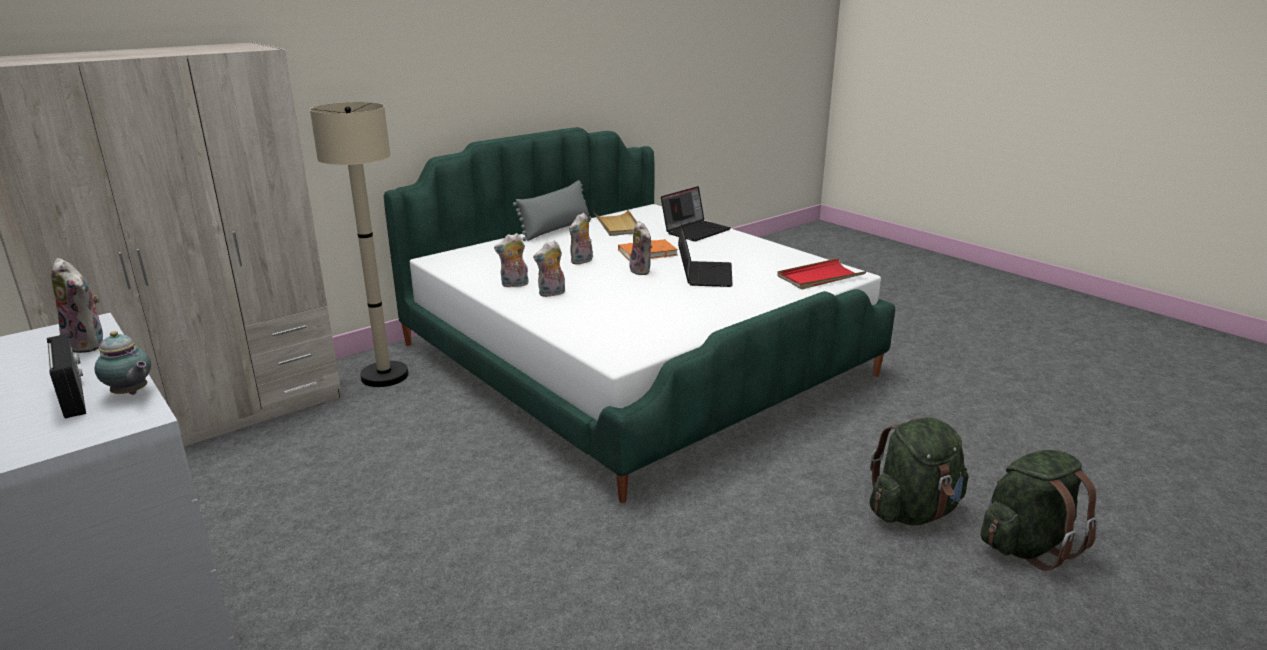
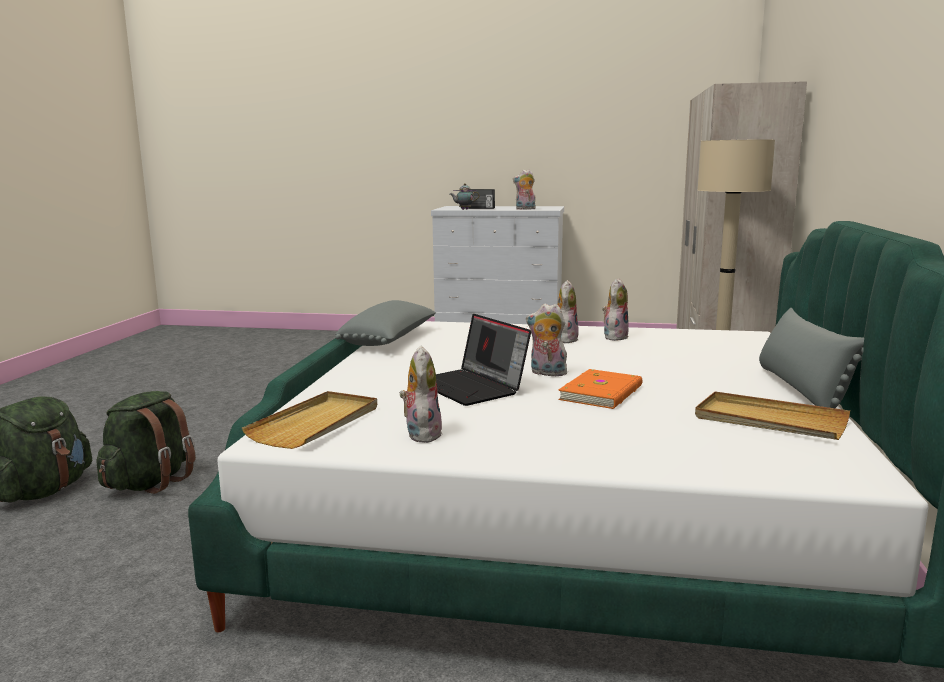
camera: 140 degrees right, 10 degrees down
(582, 261) = (632, 365): plush toy -> plush toy (421, 434)
(676, 338) = (390, 340): none -> grey pillow
(695, 230) = (646, 450): laptop -> none
(820, 277) = (316, 423): red tray -> beige tray

